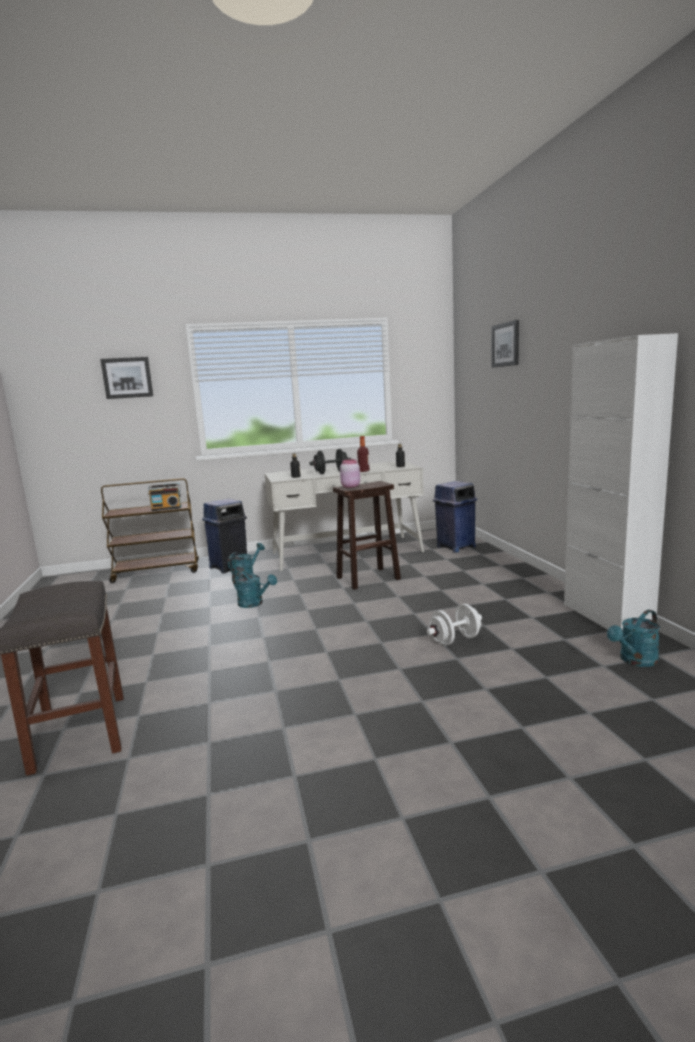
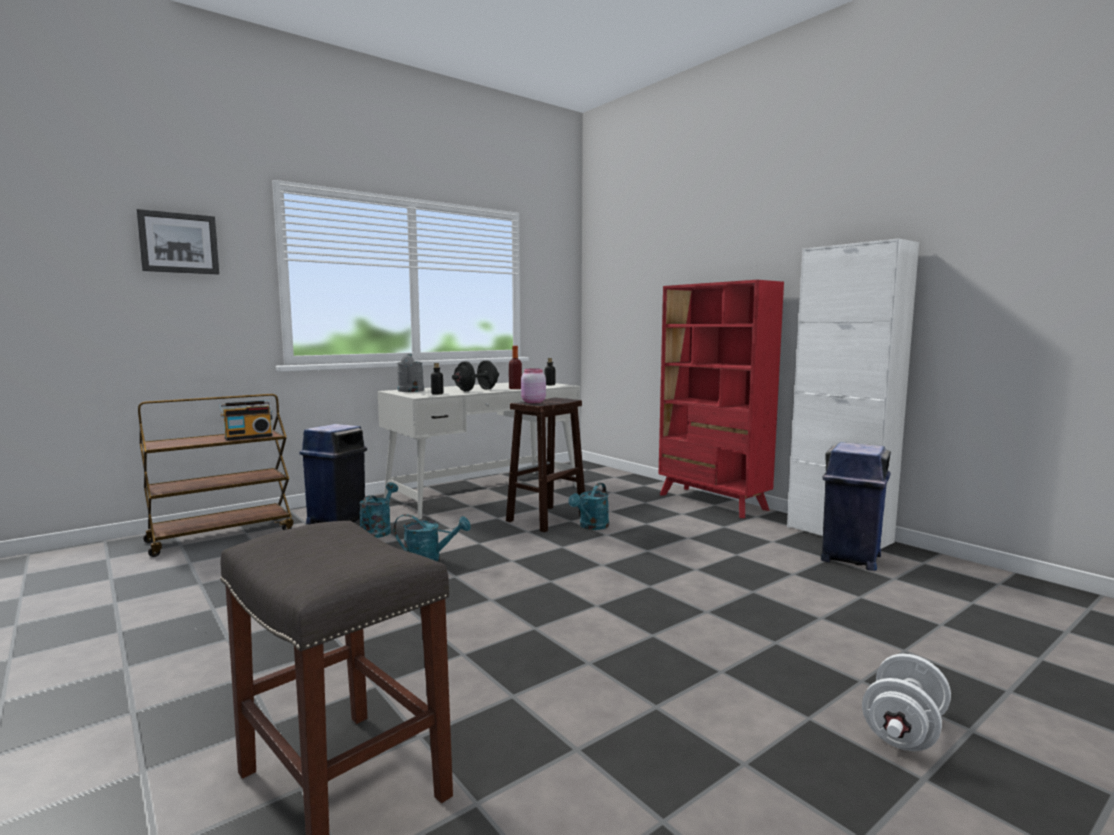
camera: 25 degrees left, 5 degrees down
(284, 473) = (411, 391): none -> grey watering can
(455, 547) = (607, 480): blue trash can -> blue trash can (850, 558)
(455, 640) = (726, 573): white dumbbell -> white dumbbell (904, 731)
(506, 344) = (670, 253): picture -> none
(523, 575) = (712, 502): none -> red bookcase
(635, 661) = (913, 570): turquoise watering can -> turquoise watering can (591, 527)

